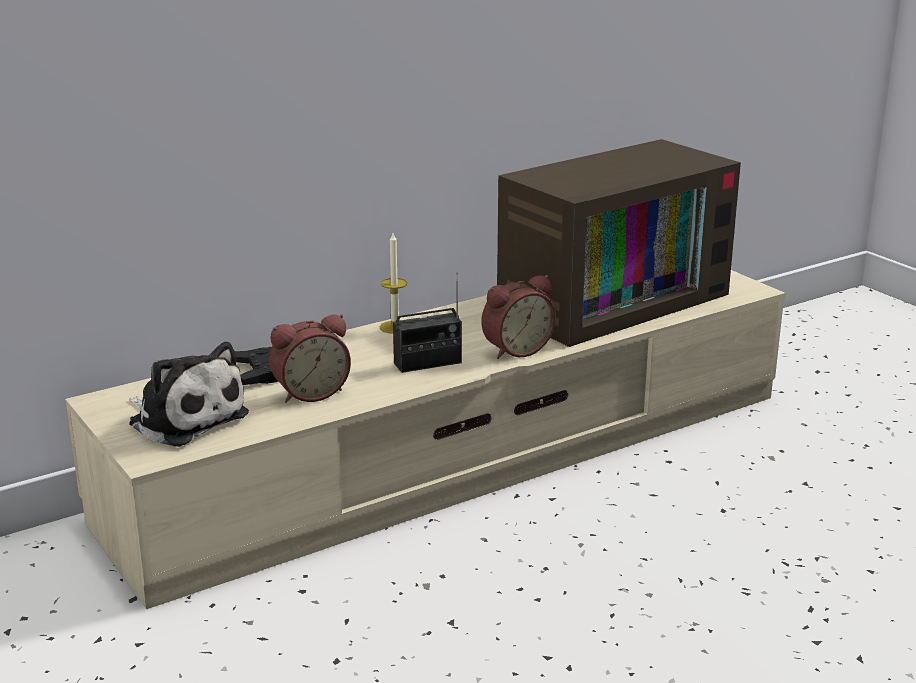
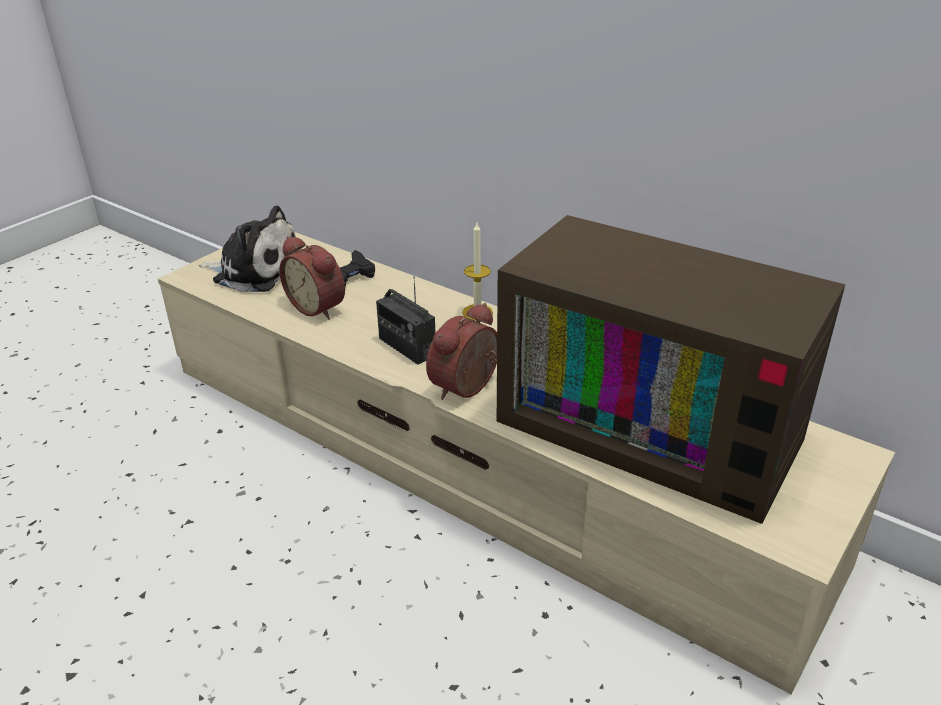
camera: 70 degrees right, 10 degrees up
(185, 418) = (254, 271): plush toy -> plush toy turned 90 degrees counterclockwise
(515, 349) = (468, 388): alarm clock -> alarm clock turned 90 degrees clockwise

